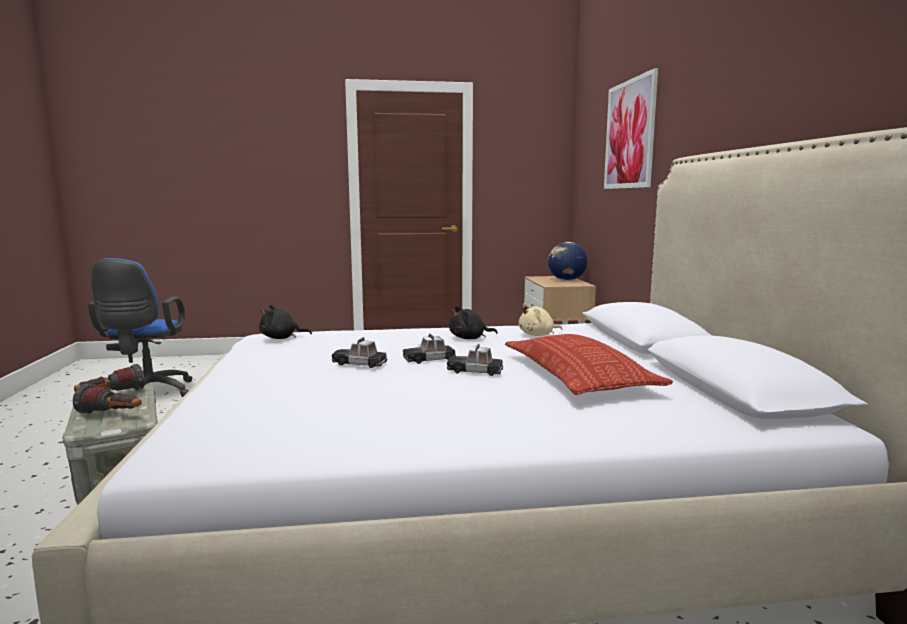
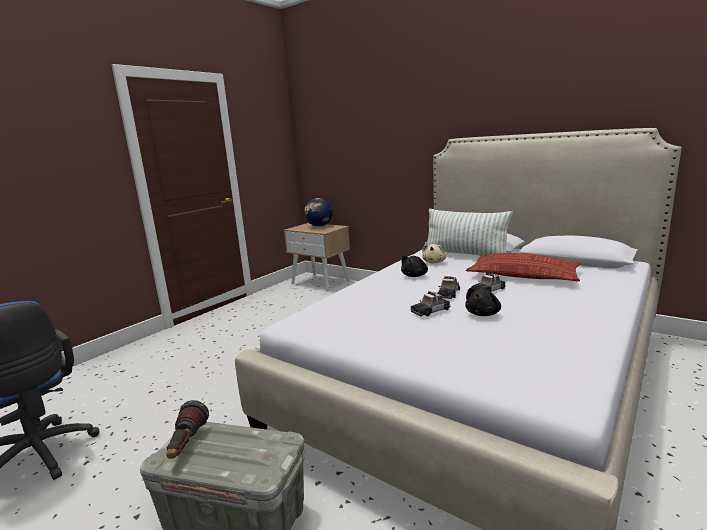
camera: 45 degrees left, 5 degrees up
(112, 415) = (249, 452): flashlight -> none
(281, 338) = (317, 319): black plush toy -> black plush toy (483, 314)
(600, 340) = (465, 255): none -> pillow
(629, 134) = (374, 121): picture -> none

